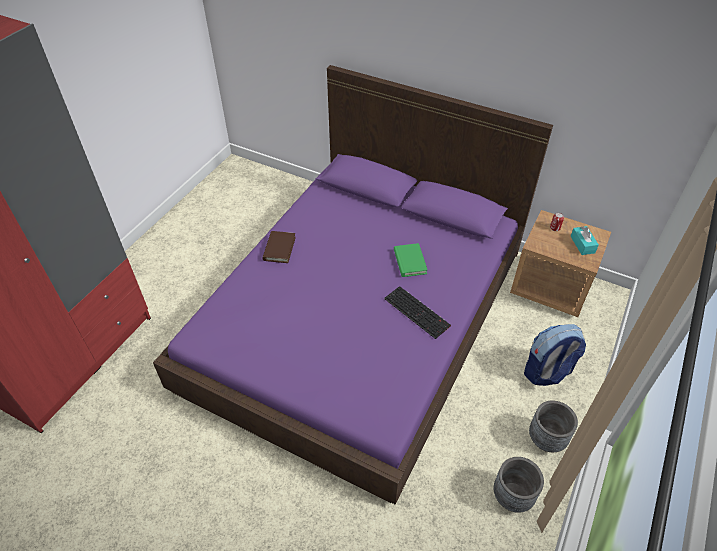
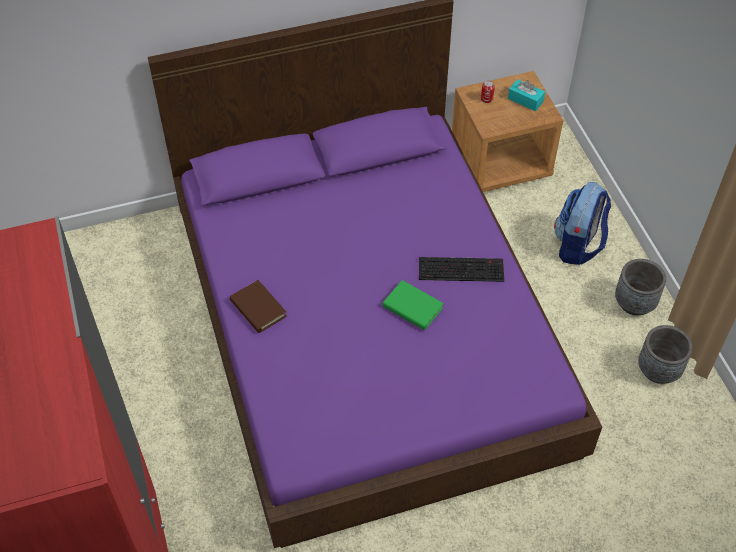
camera: 45 degrees left, 5 degrees up
(409, 262) = (398, 226): green book -> green book (412, 307)

